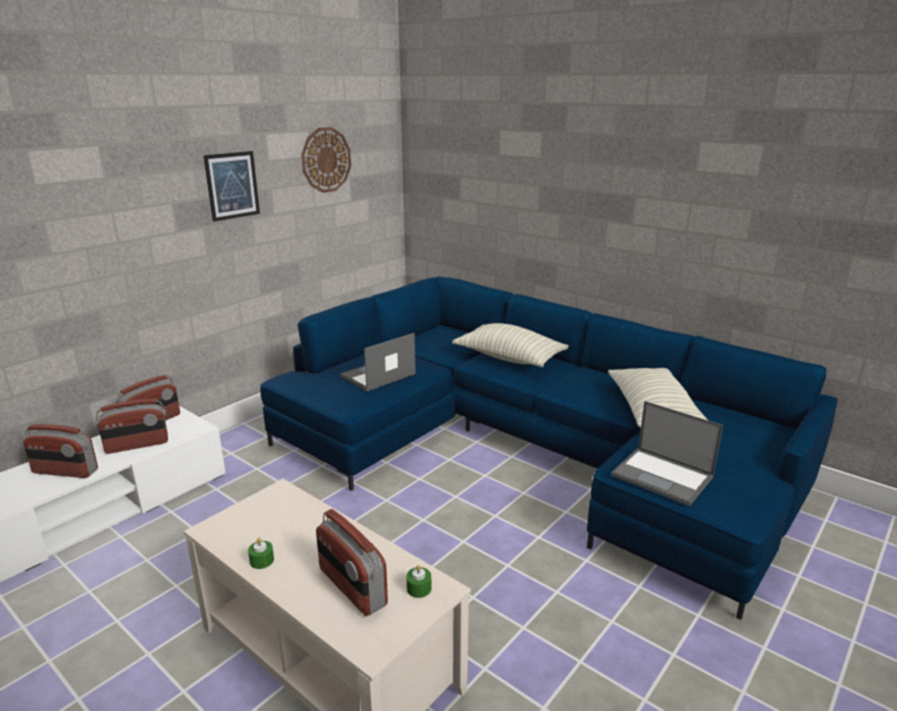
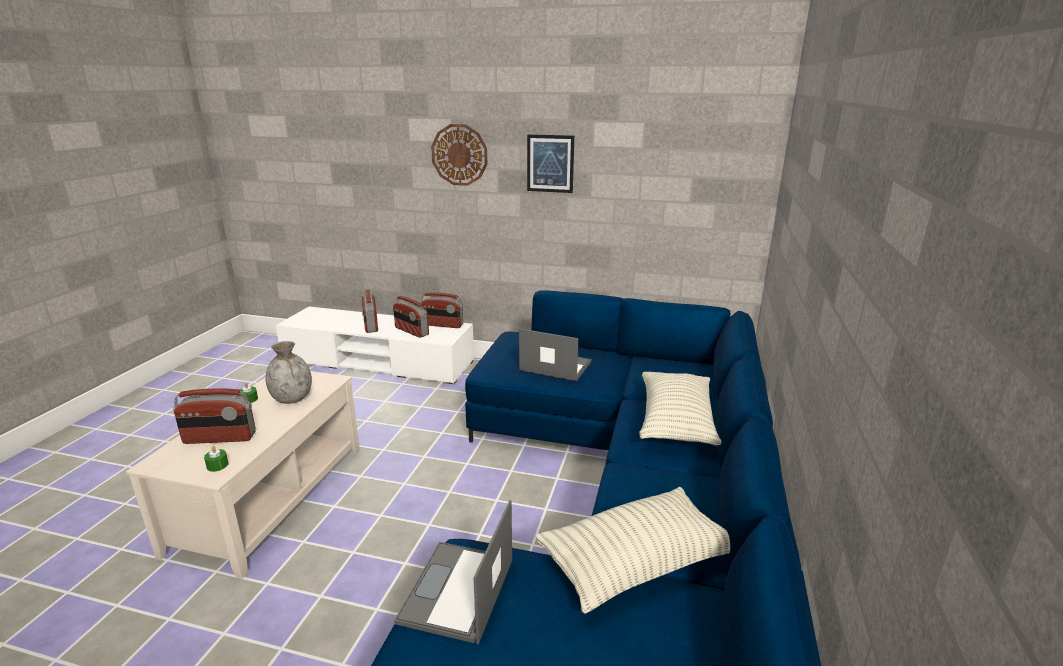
camera: 65 degrees right, 0 degrees up
(297, 524) = (292, 398): none -> grey vase
(326, 160) = (660, 154): wall clock -> wall clock (459, 155)
(351, 587) = (219, 438): radio -> radio turned 120 degrees counterclockwise

